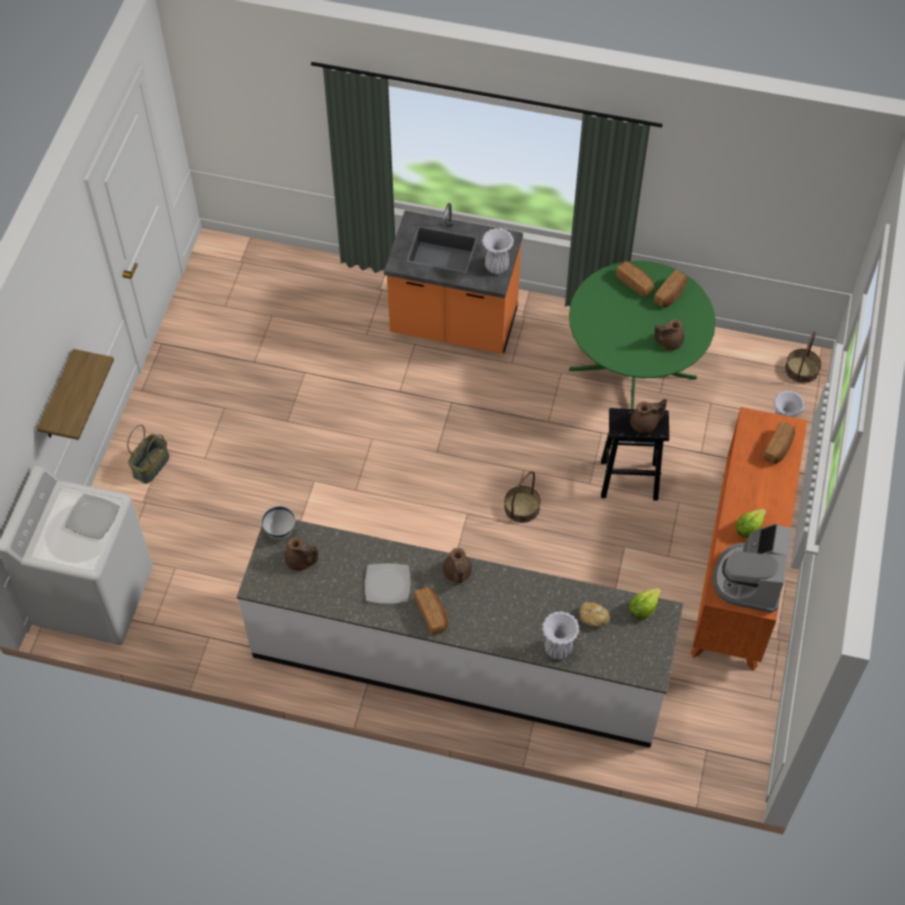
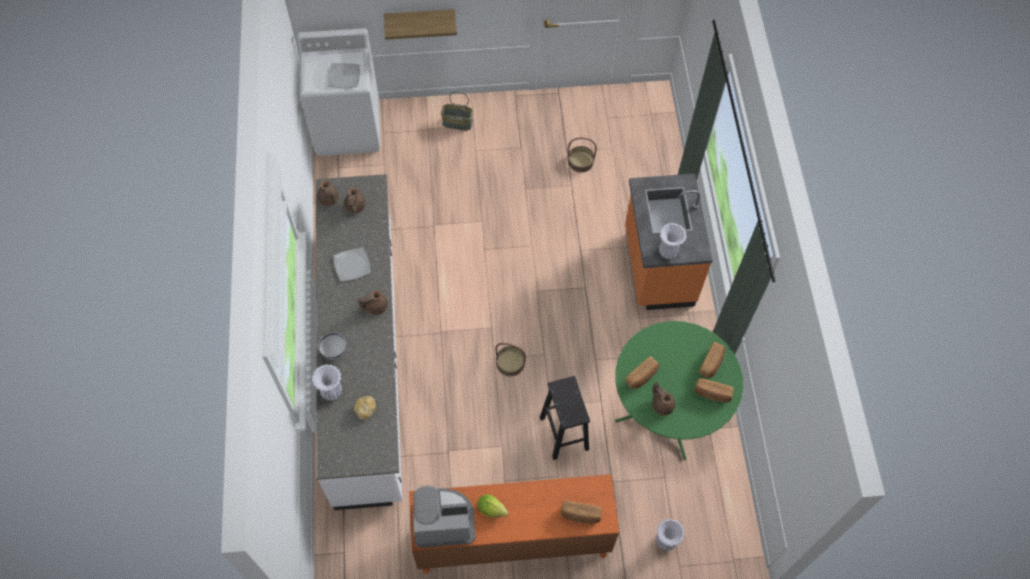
camera: 70 degrees right, 5 degrees up
(280, 532) = (374, 187): white bowl -> white bowl (334, 352)
(432, 614) = (336, 301): bread -> bread (642, 376)
(643, 609) = (384, 443): lettuce -> none
(645, 424) = (569, 406): brown teapot -> brown teapot (329, 199)
(801, 369) = (732, 544): basket -> basket (580, 161)

